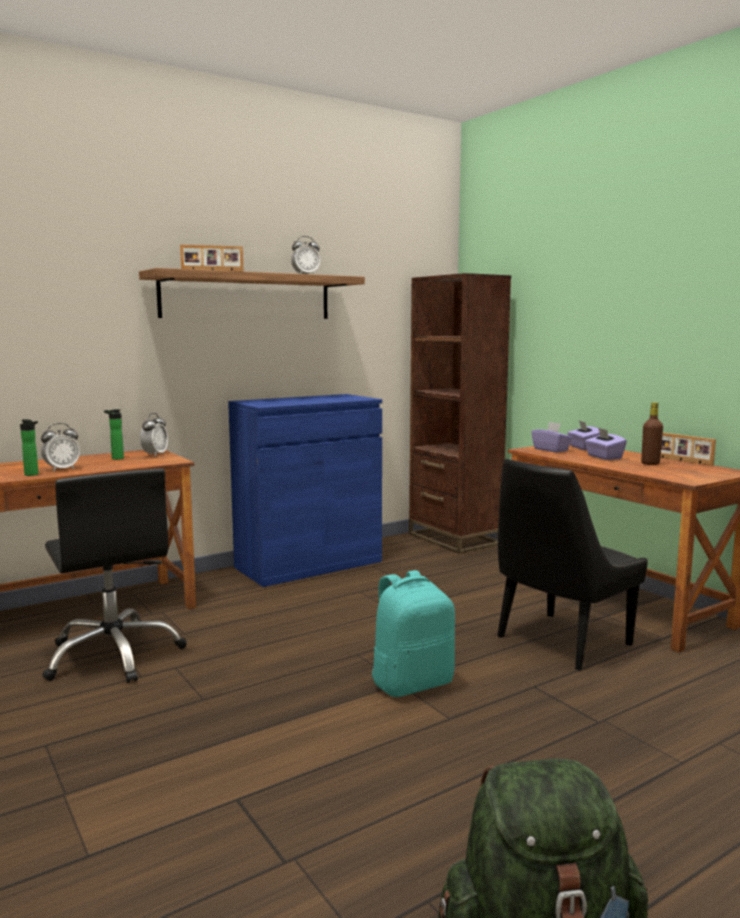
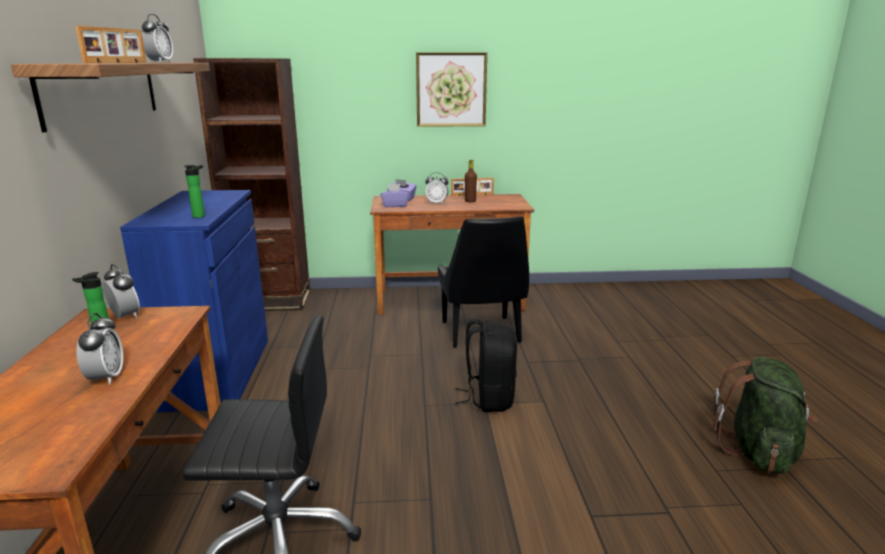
camera: 60 degrees left, 10 degrees up
(33, 475) = (105, 400): bottle -> bottle (200, 216)
(412, 683) = (488, 398): turquoise backpack -> black backpack
(604, 457) = (437, 203): purple tissue box -> alarm clock
(675, 306) = (451, 89): none -> picture

